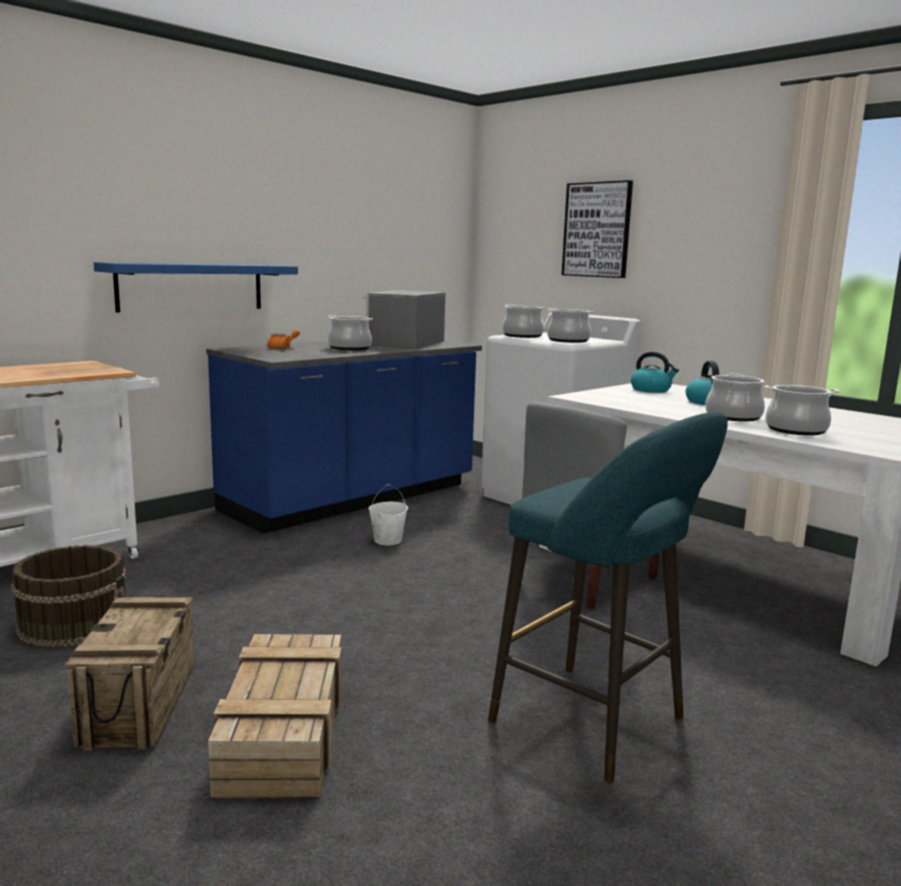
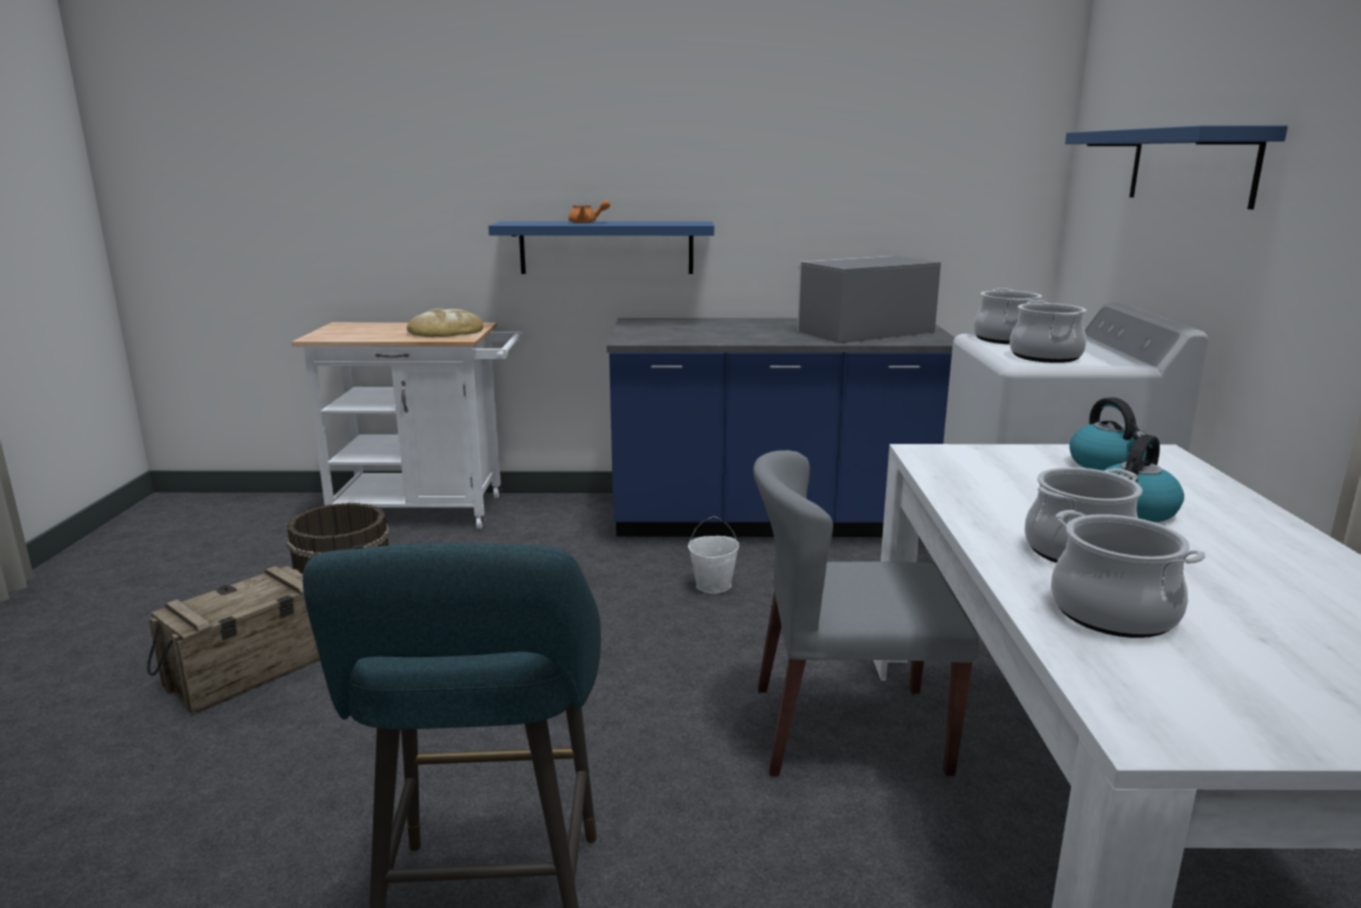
camera: 45 degrees right, 5 degrees up
(73, 369) = (445, 331): none -> bread
(283, 348) = (691, 325): orange teapot -> orange teapot (587, 222)
(284, 734) = (270, 753): crate -> none
(350, 348) = (764, 332): cooking pot -> none
(597, 230) = (1191, 166): picture -> blue shelf

